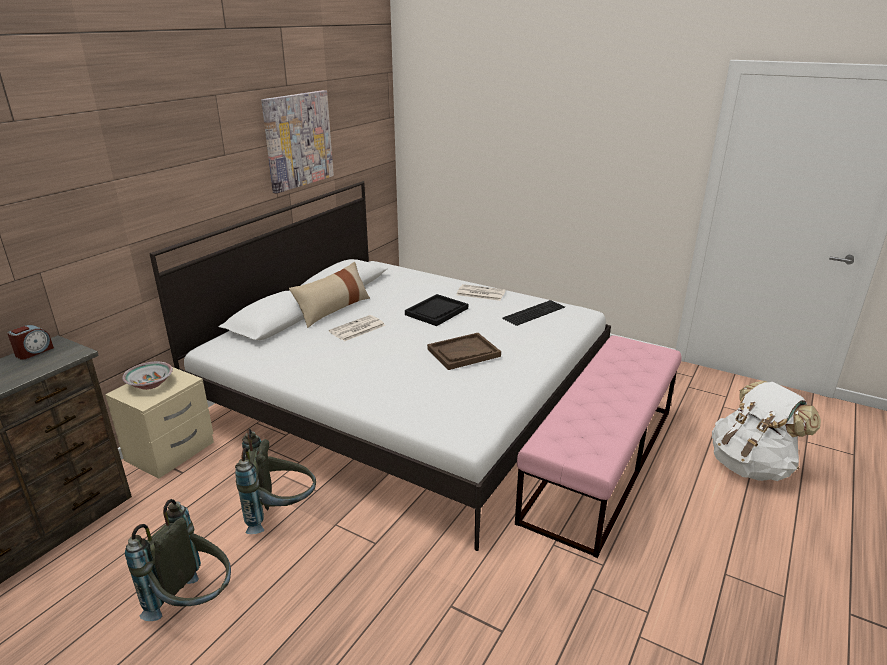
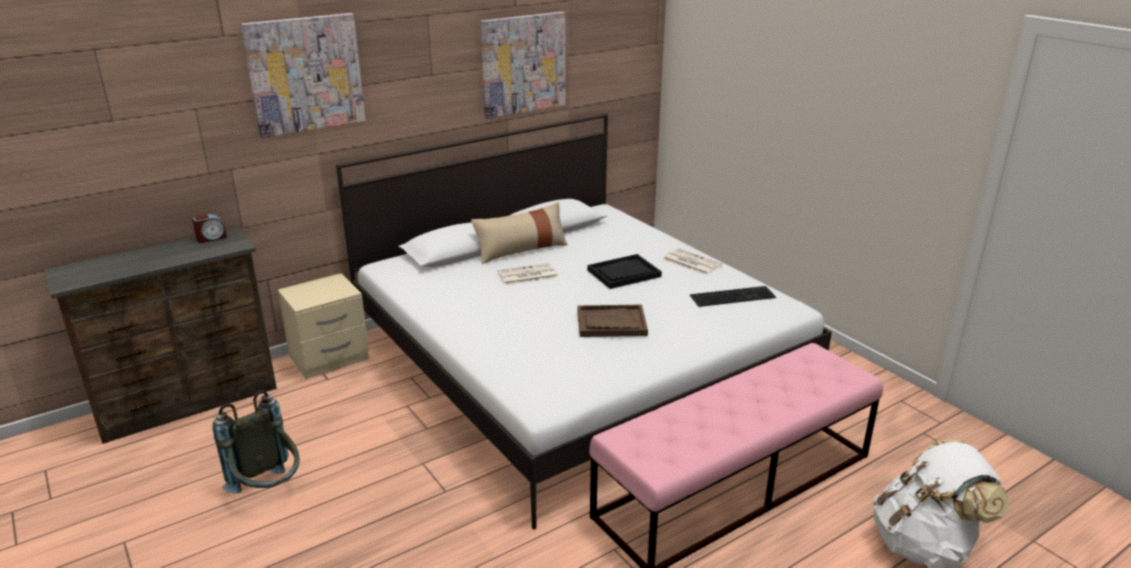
camera: 25 degrees right, 0 degrees up
(108, 160) = (305, 74): none -> picture
(149, 384) = (316, 288): bowl -> none
(281, 513) = (383, 439): grey backpack -> none

